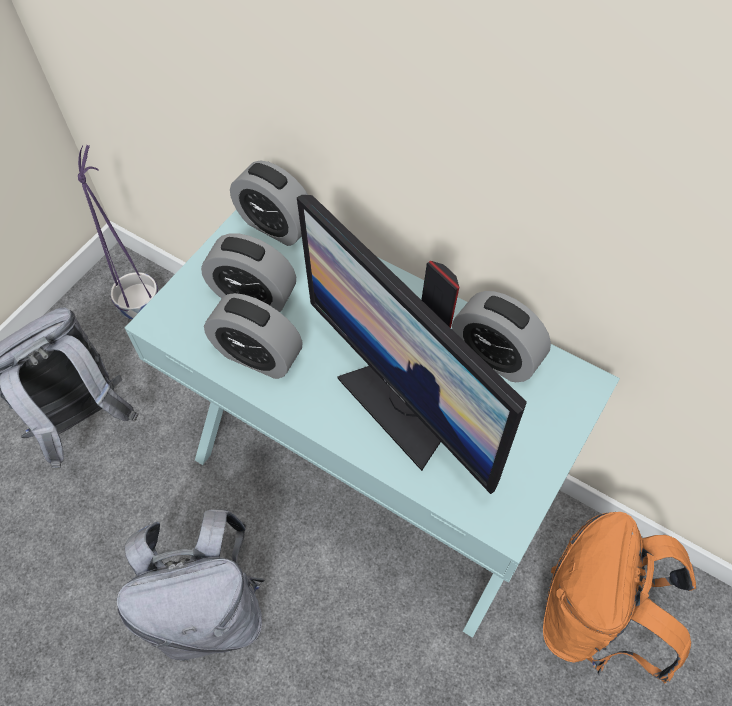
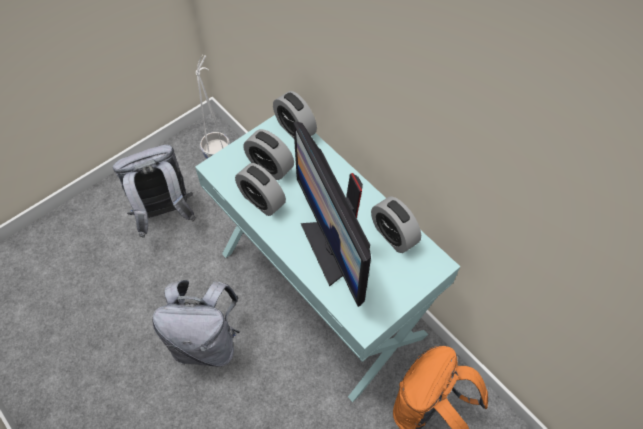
camera: 15 degrees right, 0 degrees up
(141, 303) = (217, 151): purple planter -> white planter

